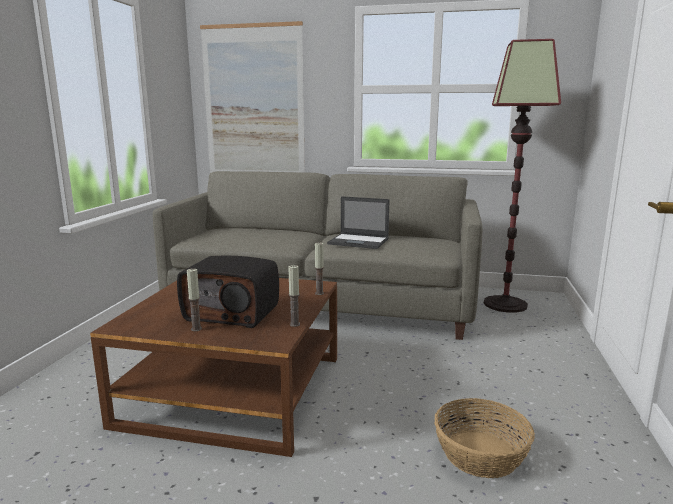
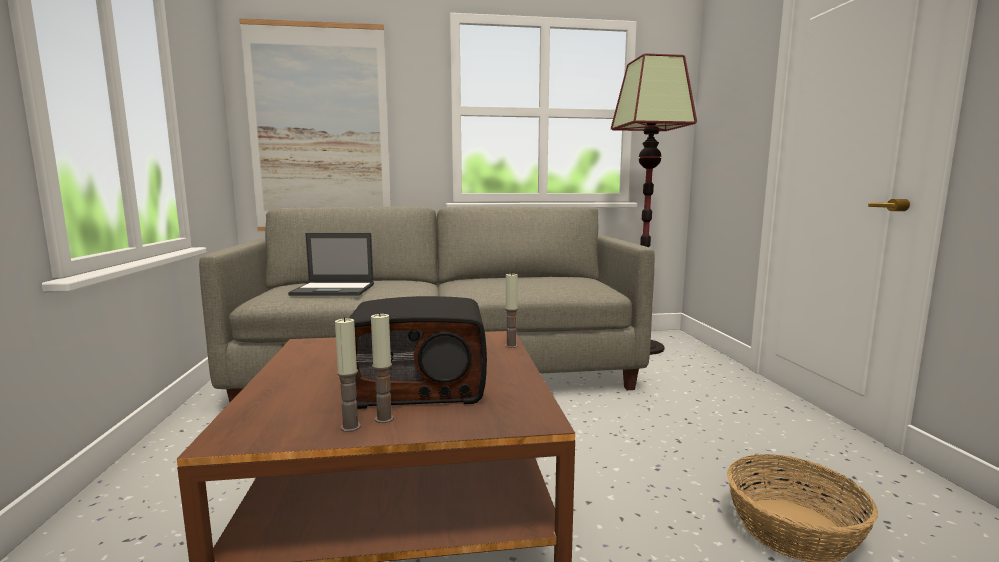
camera: 20 degrees left, 5 degrees down
(294, 324) = (530, 389): candle -> candle (350, 427)
(359, 241) = (498, 284): laptop -> laptop (334, 290)

